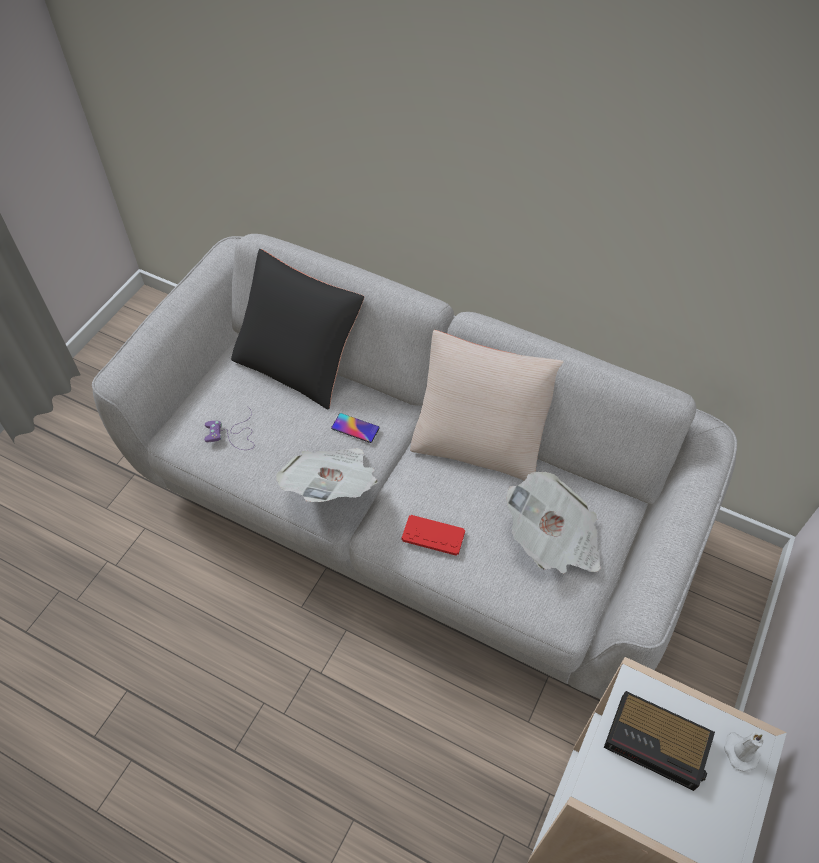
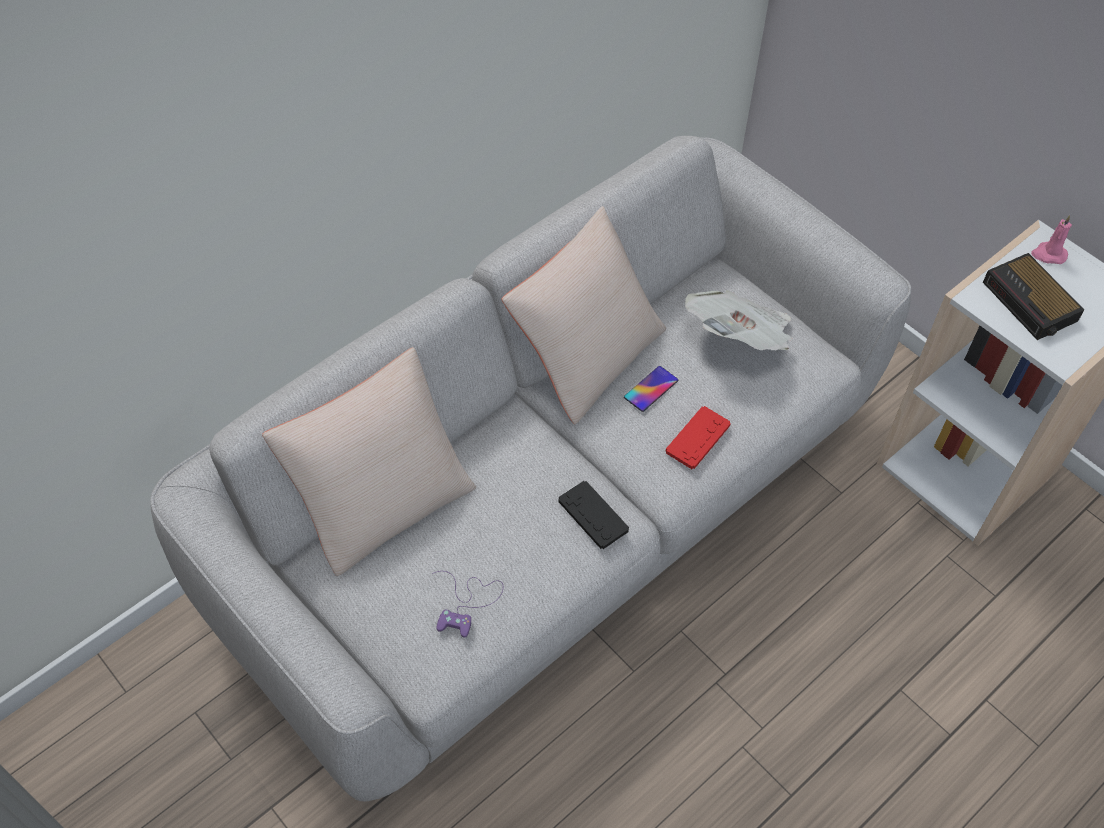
camera: 70 degrees left, 0 degrees up
(299, 362) = (381, 498): black pillow -> beige pillow
(332, 486) = (593, 515): newspaper -> black game controller
(355, 428) = (519, 467): phone -> phone (651, 389)
(659, 743) = (1031, 303): alarm clock -> alarm clock turned 105 degrees clockwise
(739, 751) = (1048, 254): white candle -> pink candle

